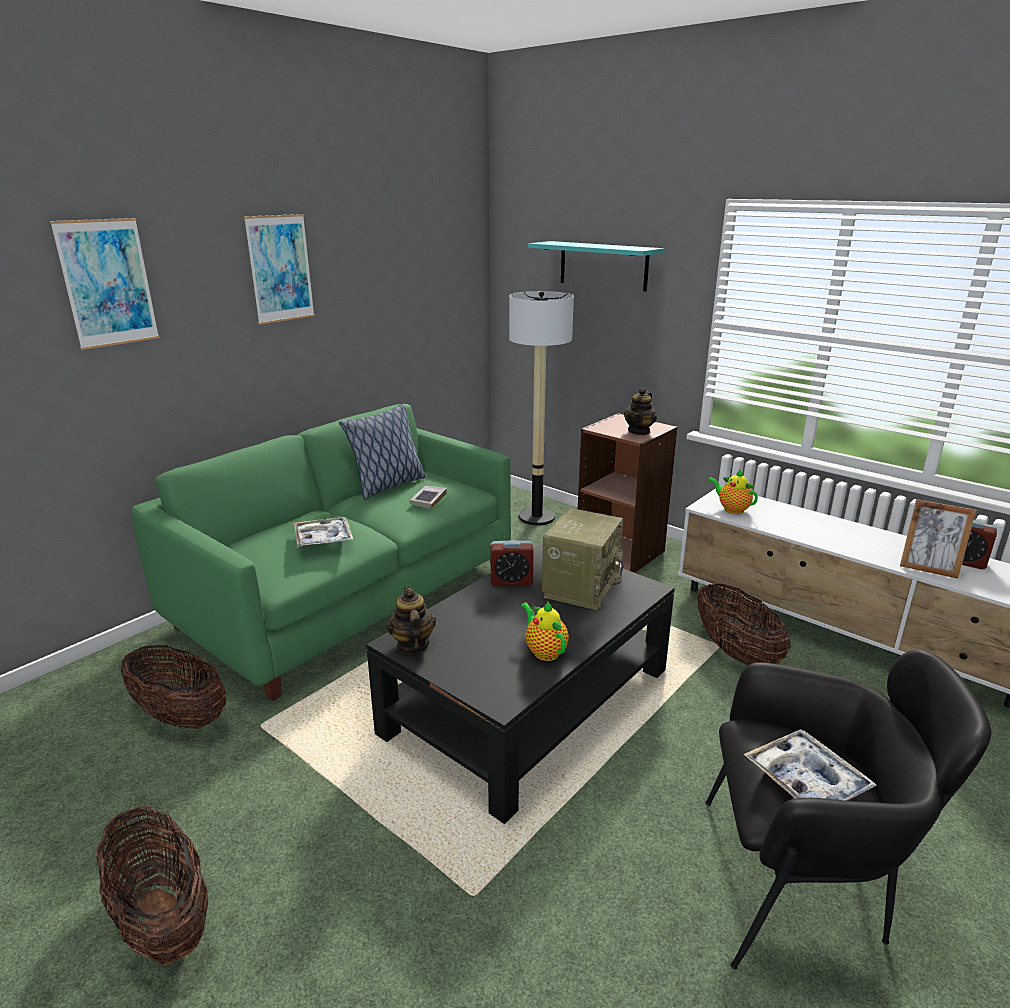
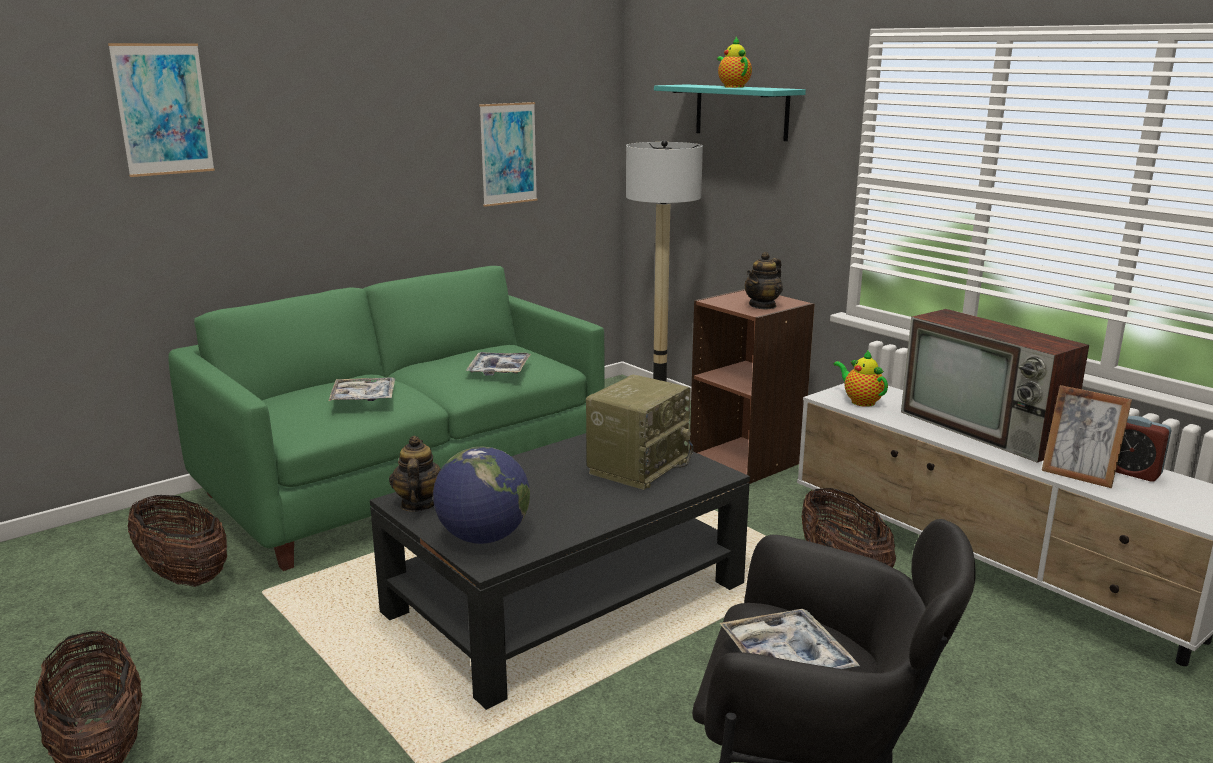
camera: 10 degrees right, 5 degrees down
(280, 269) = (357, 105): picture -> picture (508, 154)
(387, 486) = (461, 355): pillow -> none
(428, 500) = (499, 370): book -> tray
(485, 675) = (483, 537): none -> globe
(511, 581) = (560, 456): alarm clock -> none
(544, 651) = (561, 522): teapot -> teapot (732, 87)
(838, 530) = (985, 430): none -> television

